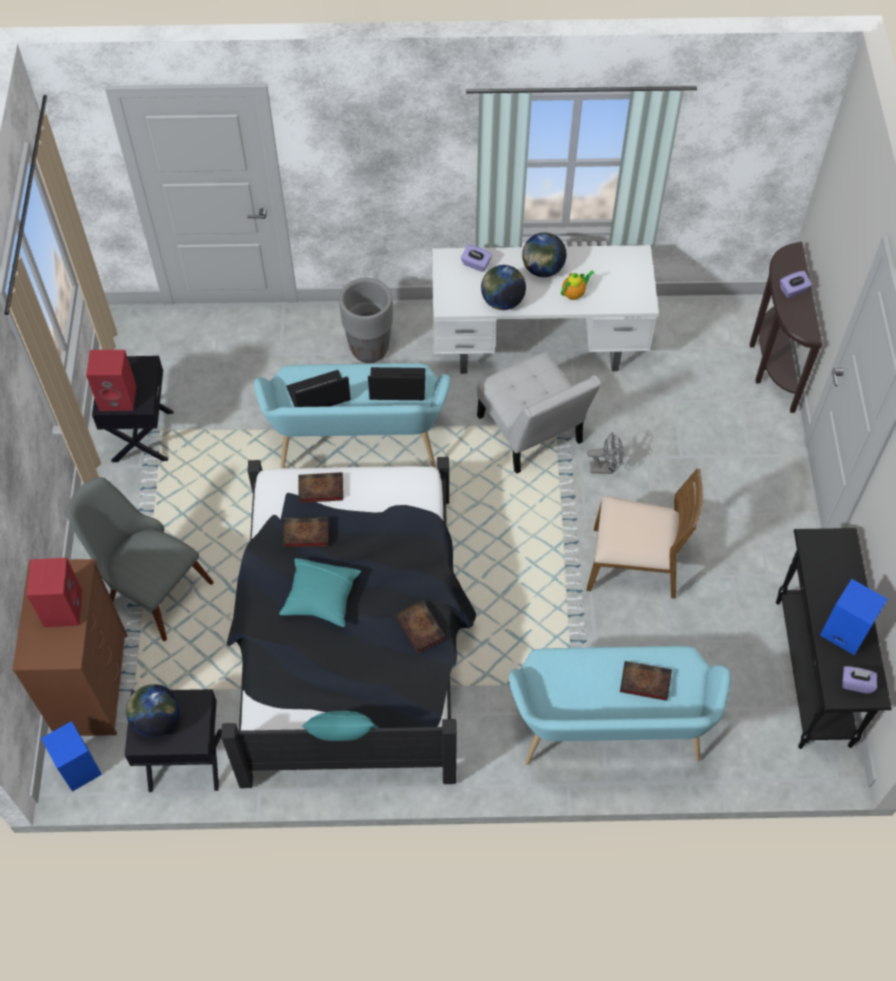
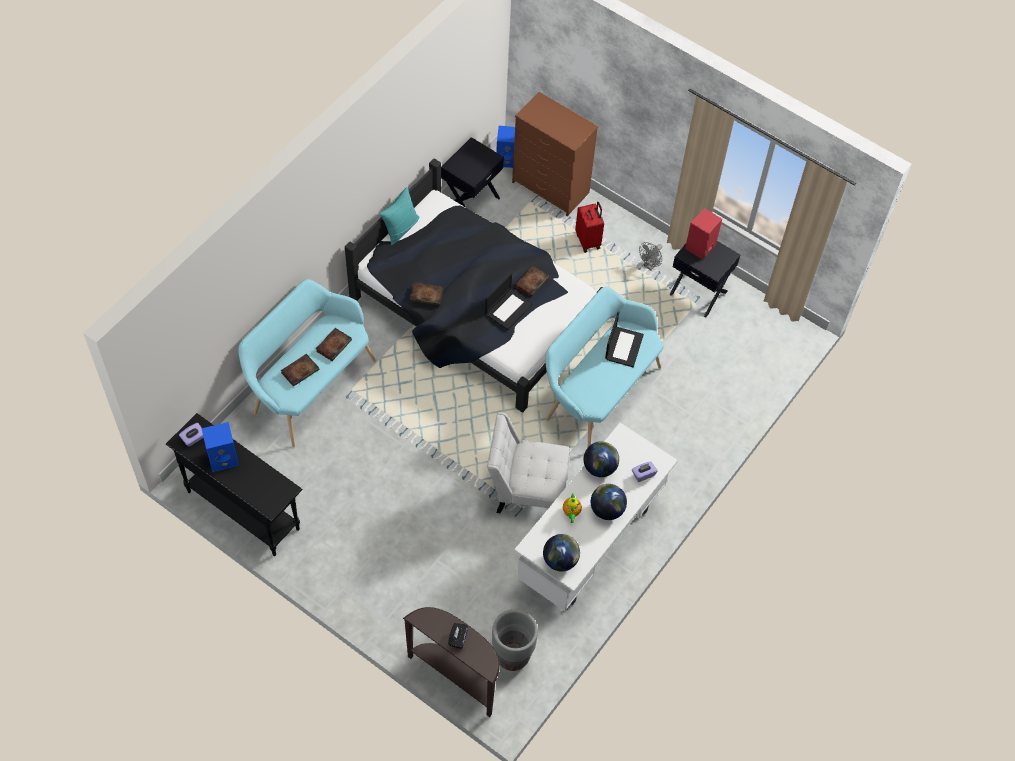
camera: 125 degrees right, 0 degrees up
(62, 607) = (556, 125): red speaker -> none
(149, 587) = (588, 241): grey chair -> red suitcase
(157, 720) = (477, 158): globe -> globe (560, 560)
(319, 489) = (556, 308): book -> book (334, 345)
(321, 598) = (486, 265): turquoise pillow -> none
(369, 349) = (669, 447): grey planter -> grey planter (512, 657)
(396, 385) = (596, 389): laptop -> laptop (508, 308)
(605, 468) = (467, 511): grey fan -> grey fan (650, 265)
(634, 564) = (390, 475): brown chair -> none
(793, 290) = (457, 638): purple tissue box -> black tissue box

